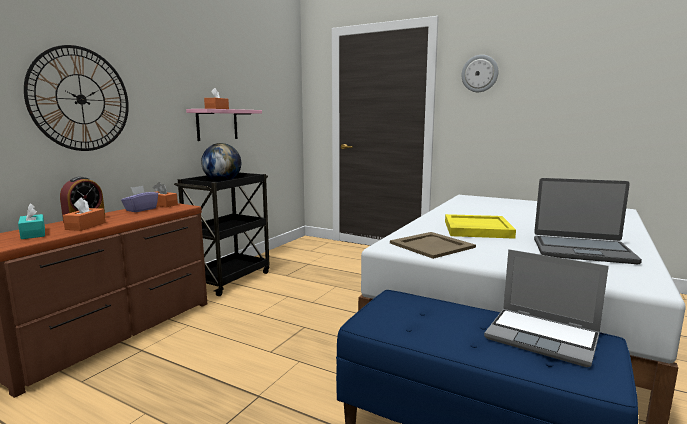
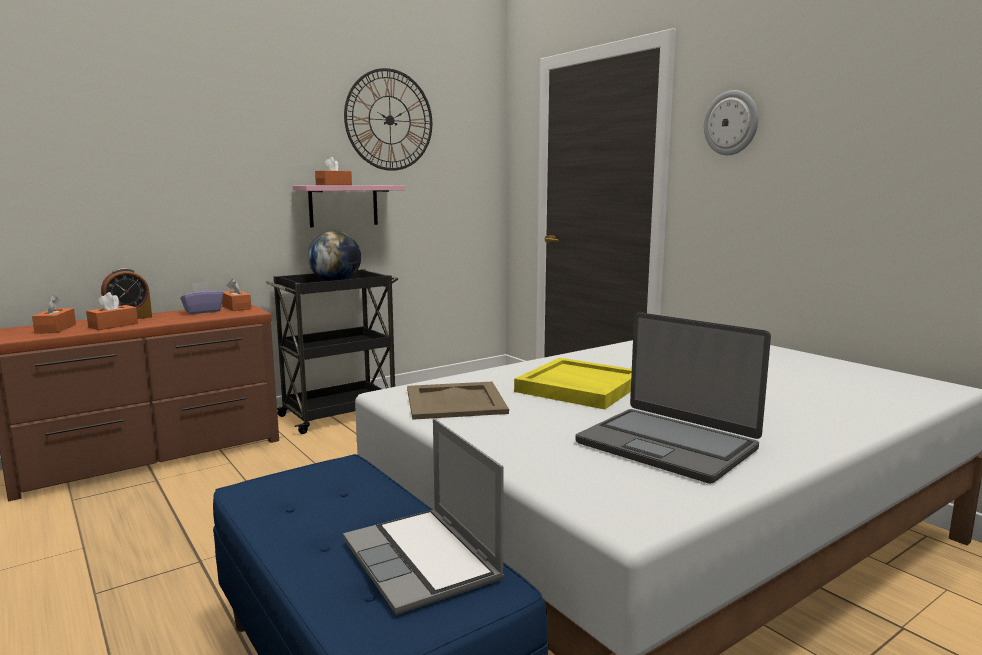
camera: 25 degrees right, 0 degrees up
(33, 234) = (56, 329): turquoise tissue box -> orange tissue box
(81, 99) = (142, 177): wall clock -> wall clock (389, 120)

